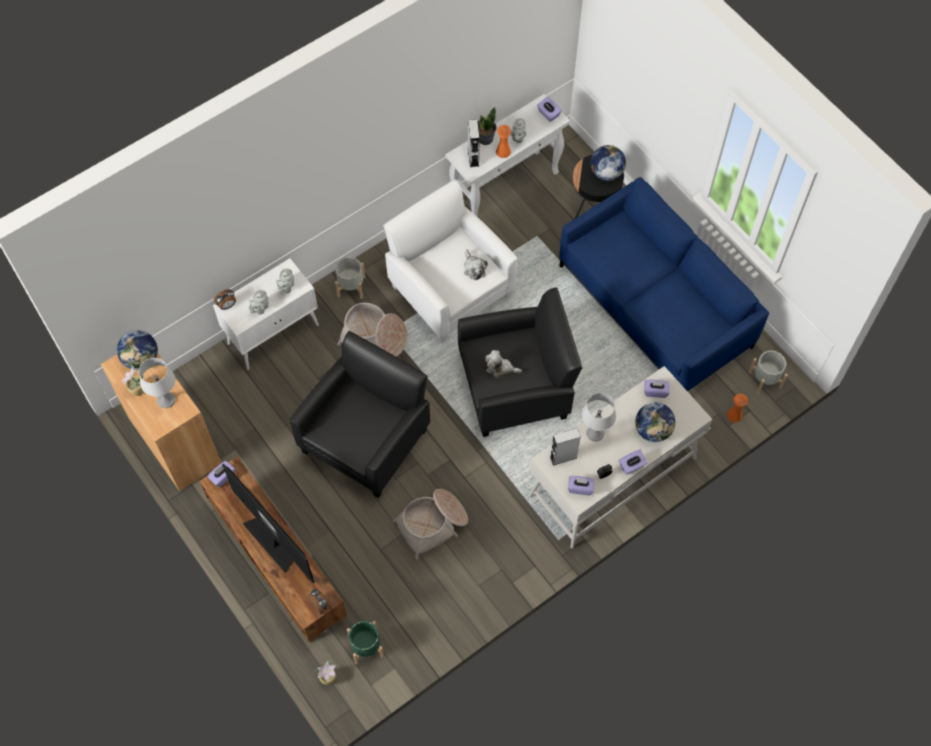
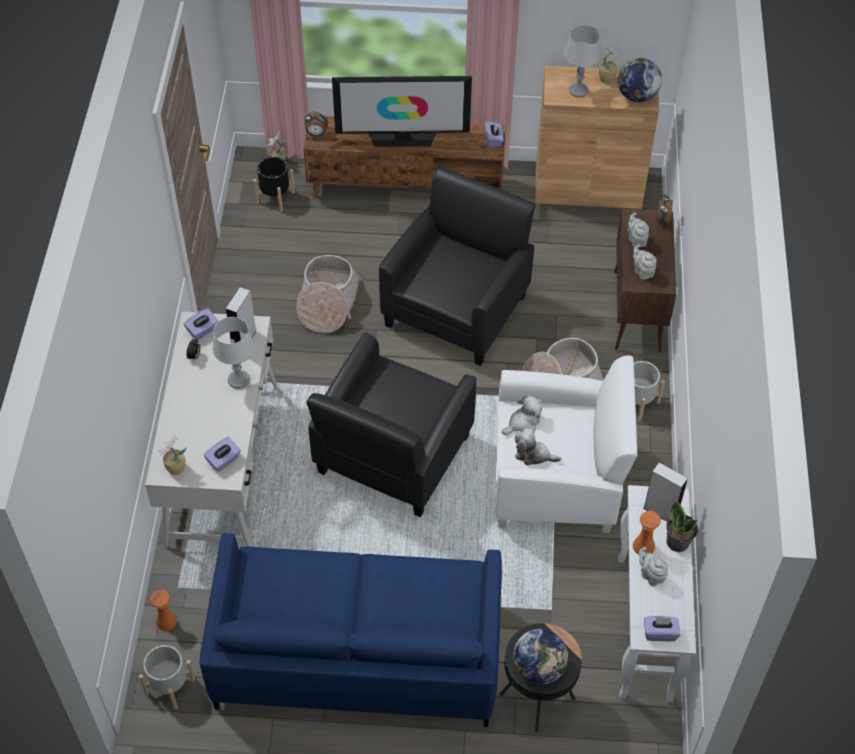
camera: 130 degrees right, 10 degrees down
(274, 333) = (637, 312): white cabinet -> brown cabinet
(366, 439) = (457, 309): black armchair -> black armchair turned 135 degrees counterclockwise
(366, 647) = (275, 197): green planter -> black planter
(500, 368) = (398, 396): plush toy -> plush toy (523, 422)
(632, 466) = (177, 383): purple tissue box -> none
(653, 430) = (190, 427): globe -> none
(687, 412) = (175, 469): none -> potted plant

